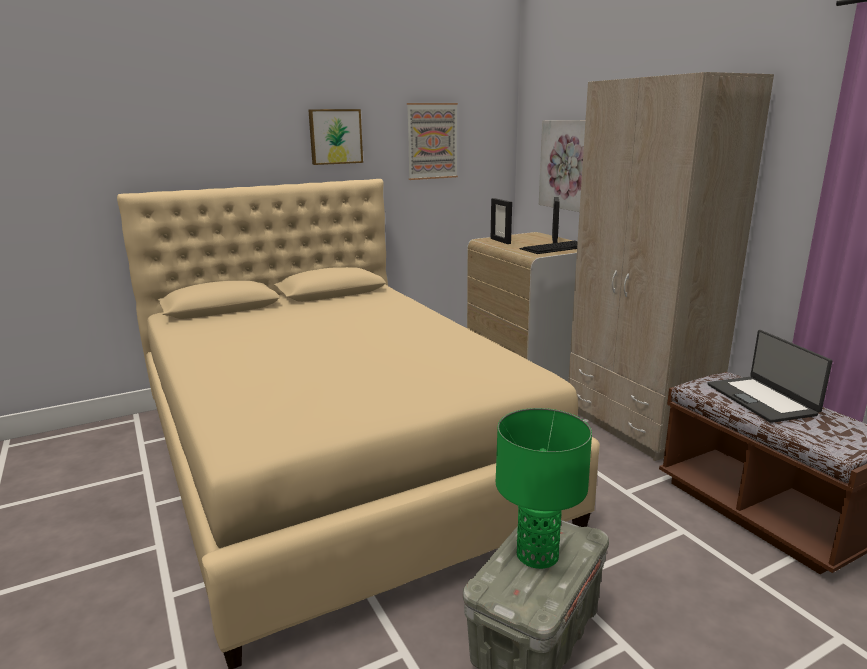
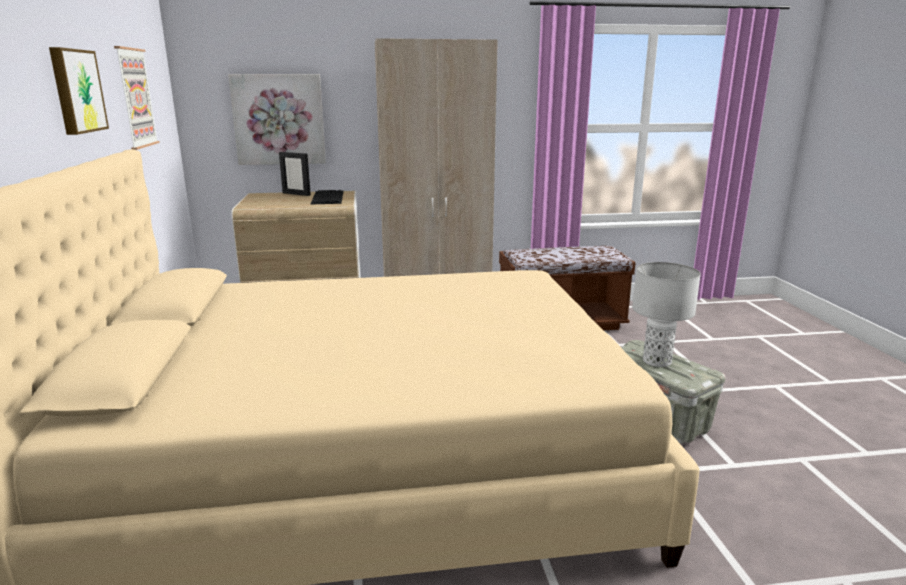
camera: 70 degrees left, 0 degrees up
(501, 241) = (265, 204): picture frame -> none
(536, 555) = (657, 361): green table lamp -> white table lamp
(762, 399) = (554, 252): laptop -> none

